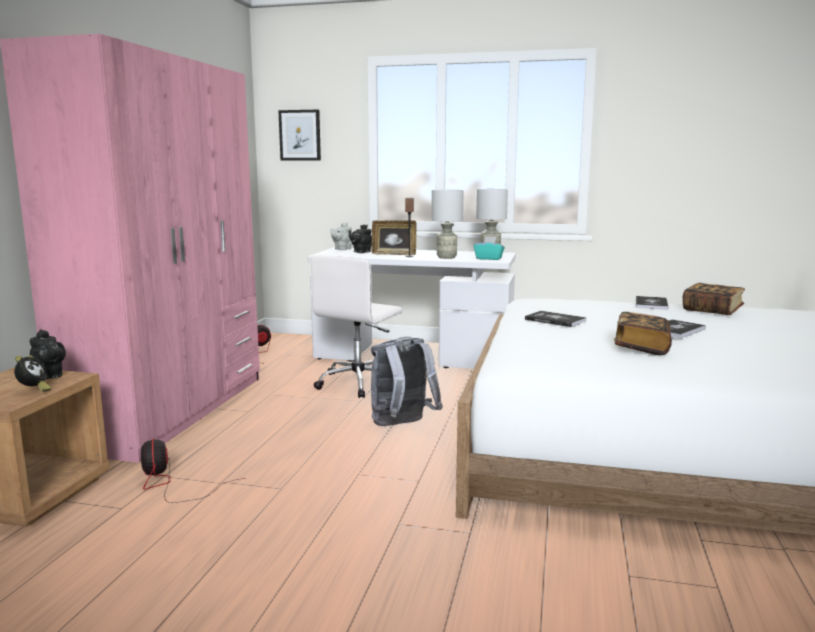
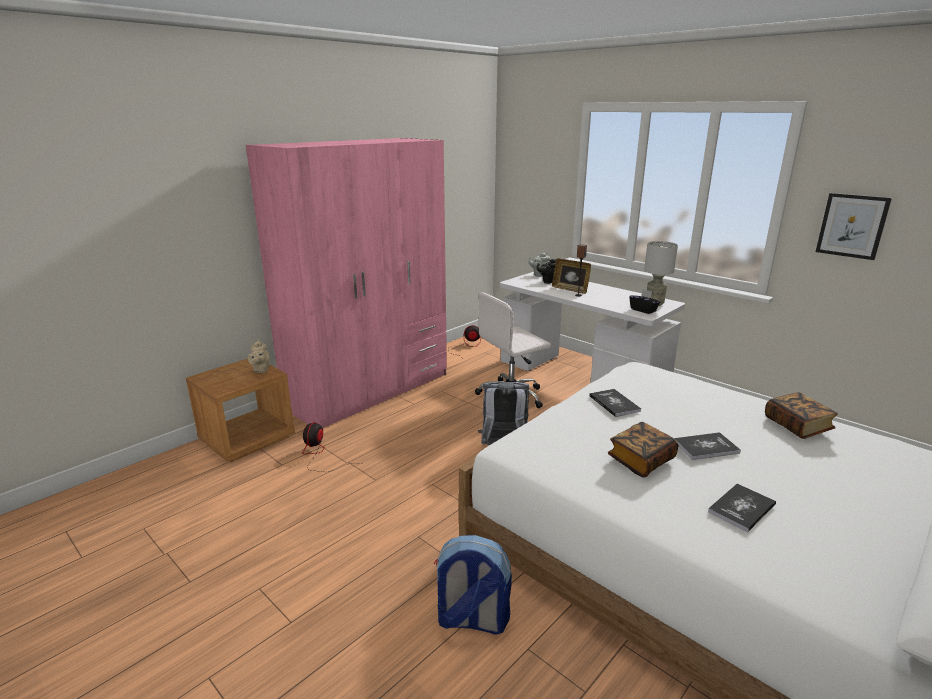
camera: 30 degrees right, 10 degrees up
(34, 390) = (242, 382): alarm clock -> none
(49, 376) = (261, 370): black teapot -> beige teapot
(300, 135) = (526, 169): picture -> picture (852, 226)
(447, 257) = (608, 302): grey table lamp -> none
(489, 258) = (643, 310): turquoise tissue box -> black tissue box
(547, 574) = (471, 620): none -> backpack
(651, 304) = (744, 401): book -> book (741, 508)

